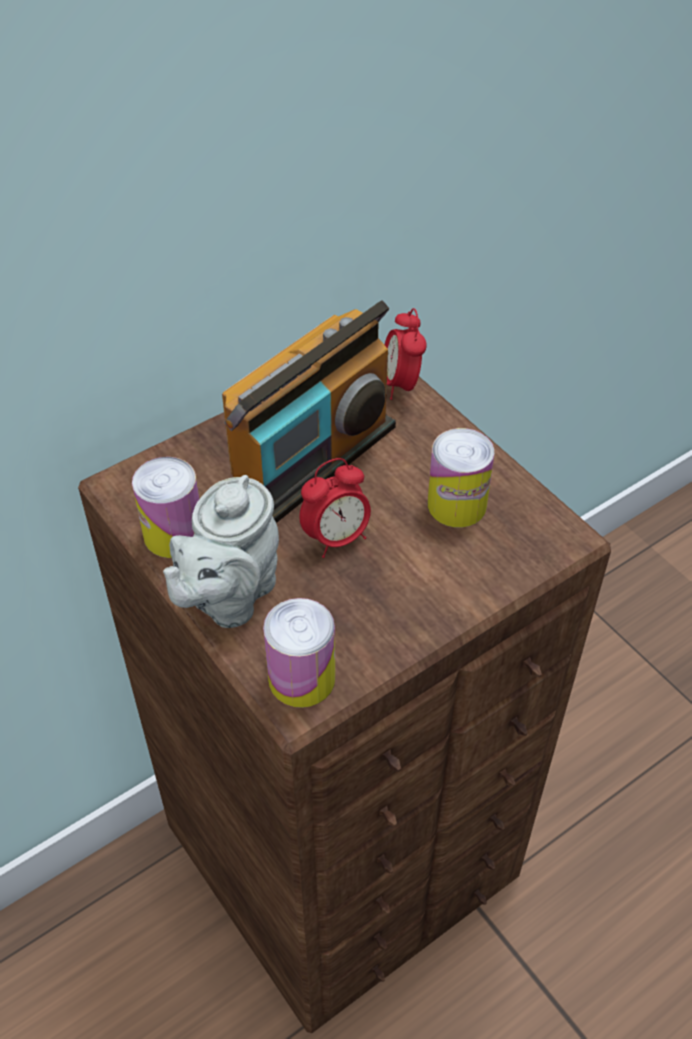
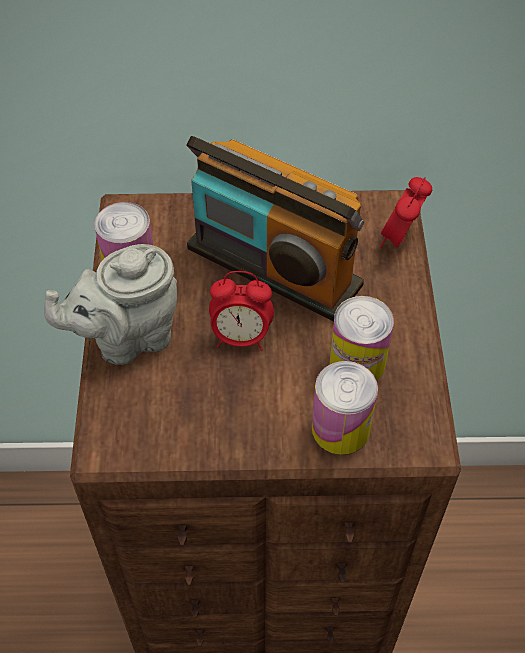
camera: 35 degrees right, 5 degrees up
(301, 678) = (124, 430): can -> can (340, 428)
(311, 463) = (273, 267): radio -> radio turned 45 degrees clockwise

